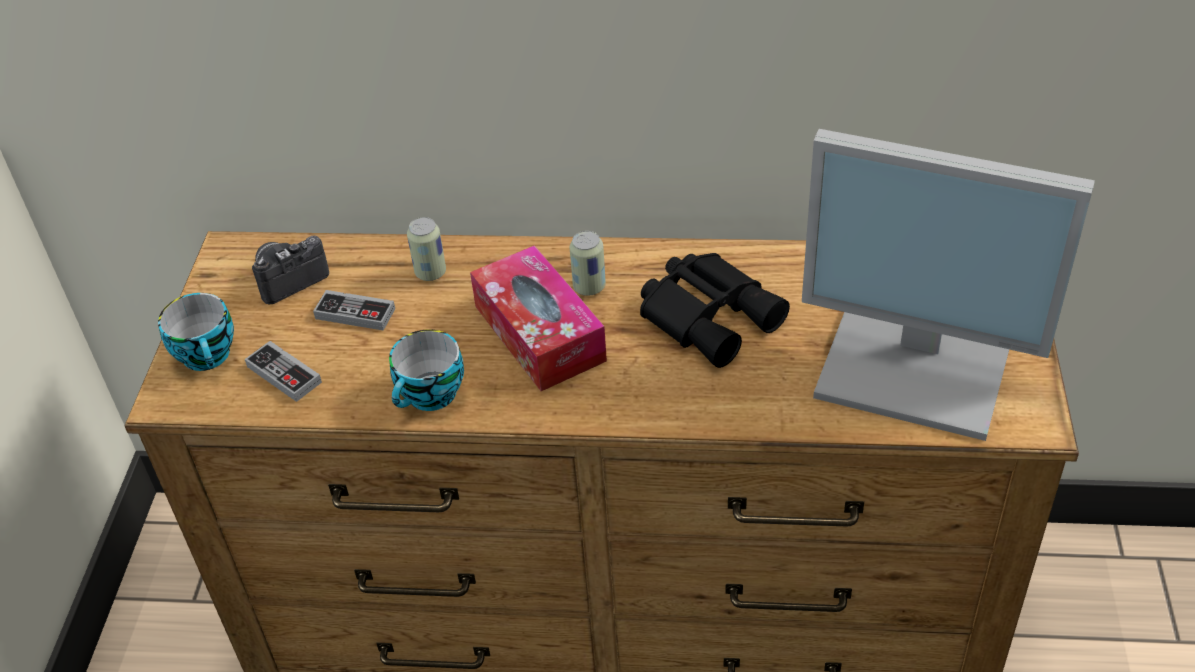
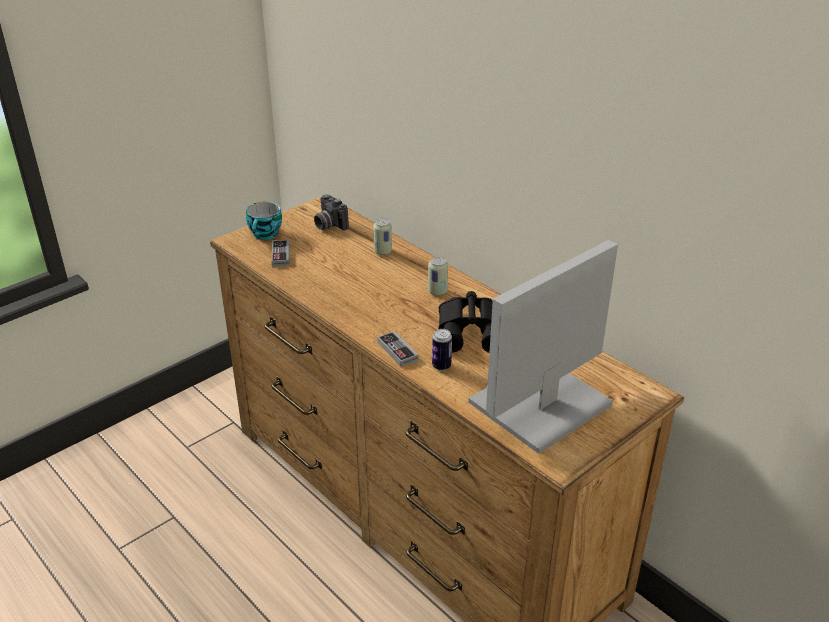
camera: 40 degrees right, 10 degrees down
(289, 279) = (329, 225): camera -> camera turned 135 degrees counterclockwise
(355, 313) = (334, 250): game controller -> game controller (397, 351)
(431, 396) = (319, 292): cup -> none
(539, 333) = (392, 296): tissue box -> none
(742, 392) = (441, 366): none -> can
(919, 364) = (539, 406): monitor -> monitor turned 75 degrees clockwise

